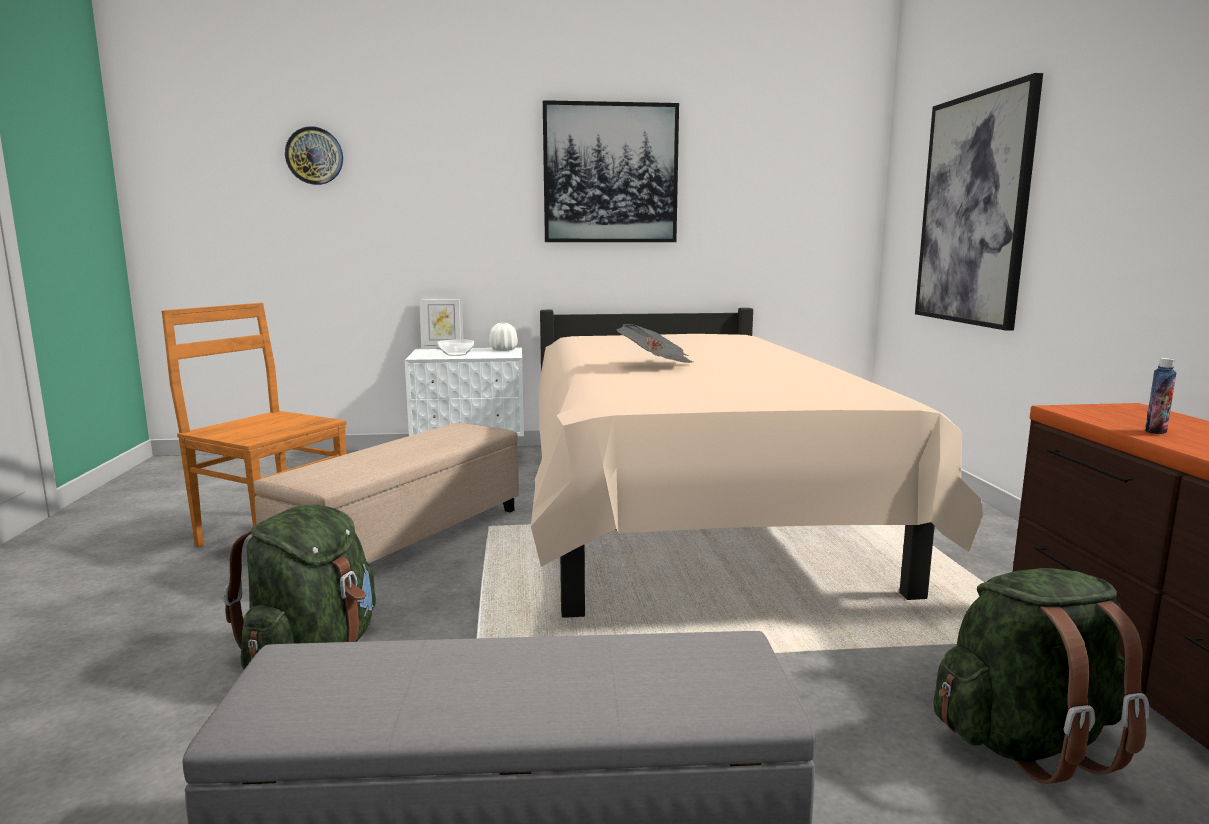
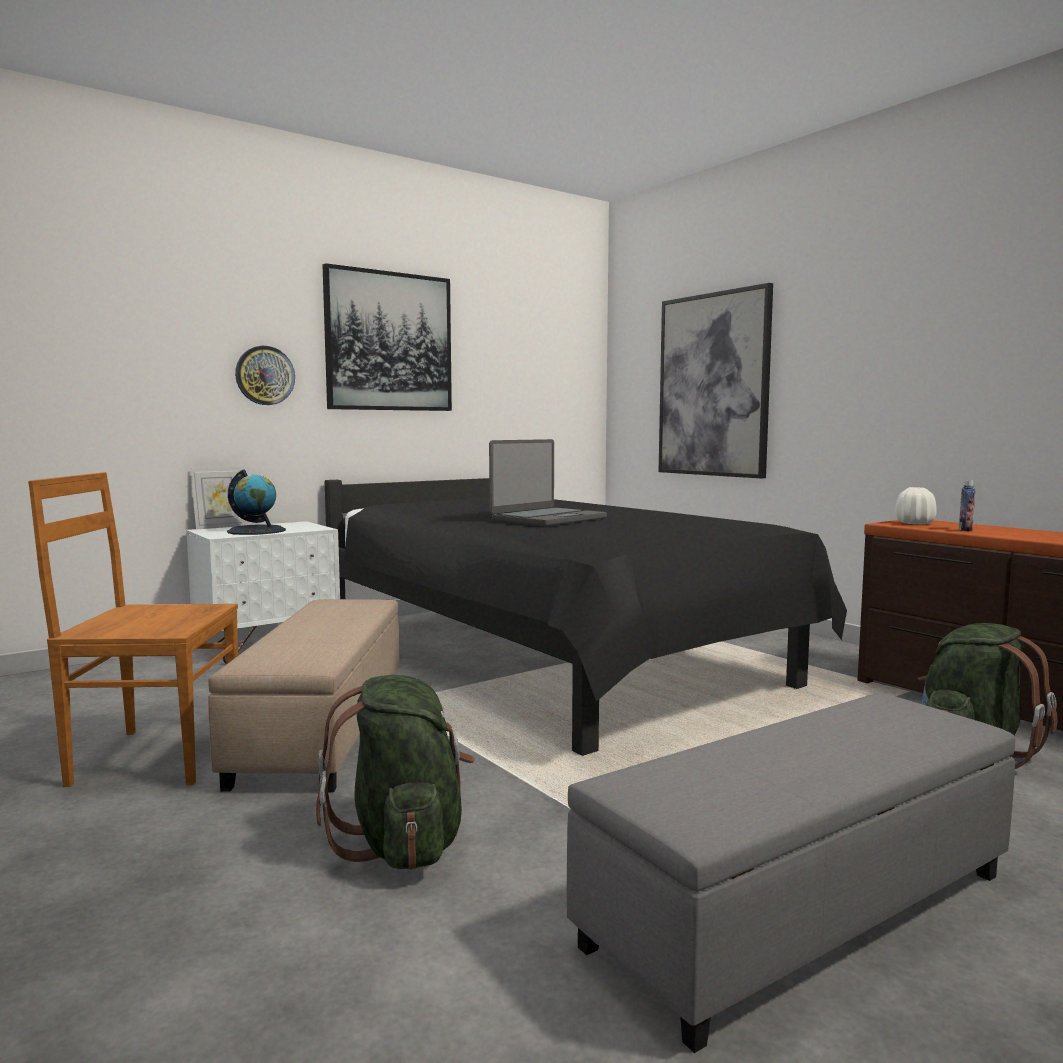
camera: 30 degrees left, 5 degrees down
(314, 156) = (56, 301): wall clock -> wall clock (265, 375)
(457, 354) = (256, 531): bowl -> globe
(503, 350) = (296, 524): white vase -> white vase (914, 523)
(656, 365) = (548, 519): newspaper -> laptop
(686, 508) = (548, 657): beige bed -> black bed

